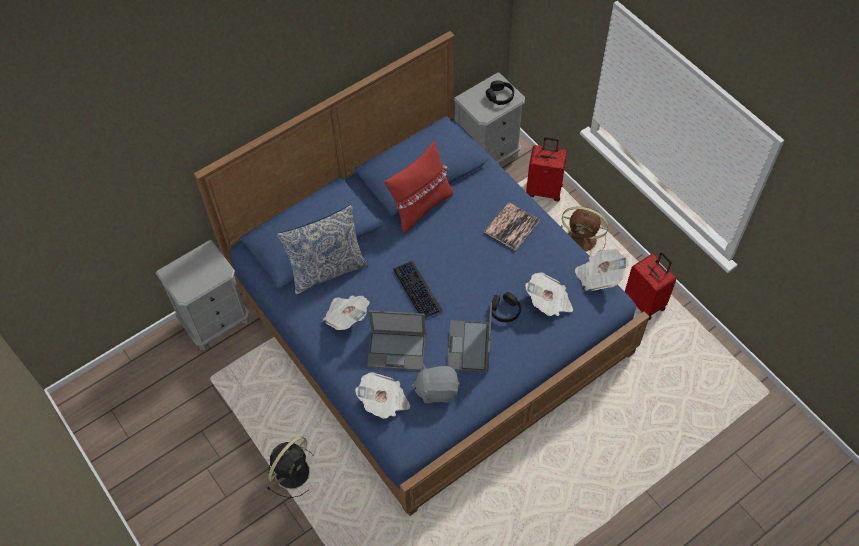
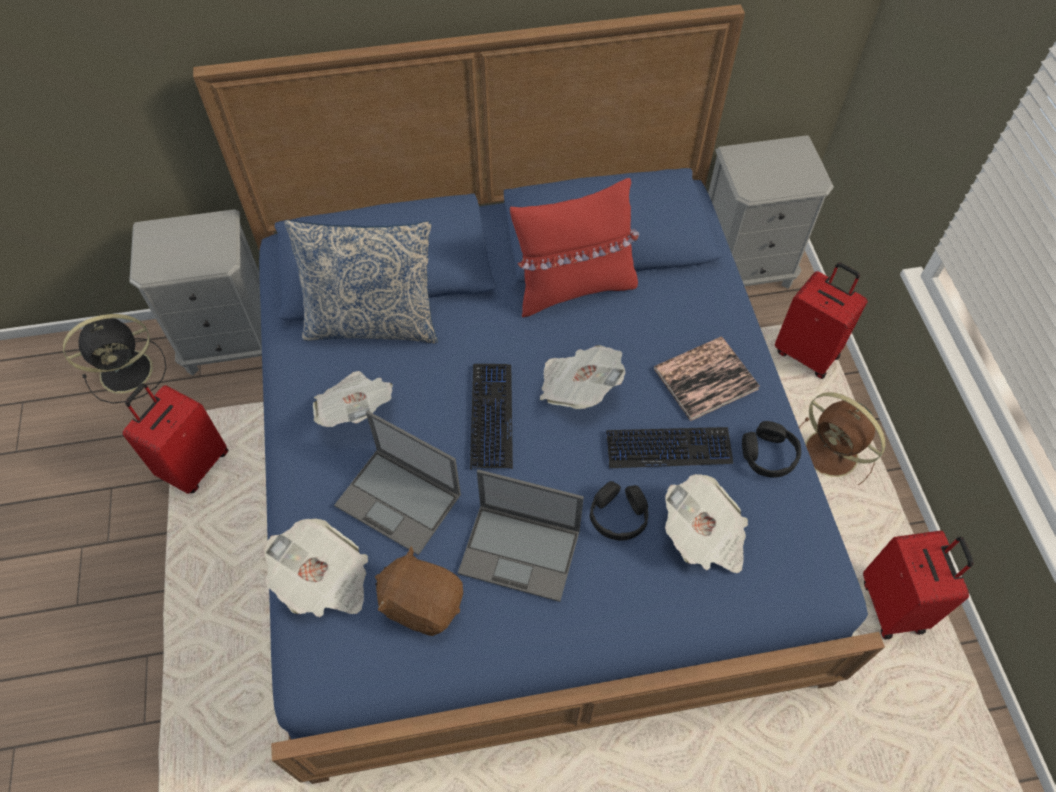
camera: 25 degrees right, 0 degrees up
(241, 397) = (194, 465): none -> red suitcase
(293, 471) = (191, 614): black fan -> black fan (129, 370)
(436, 390) = (422, 603): grey plush toy -> brown plush toy
(469, 347) = (521, 551): laptop -> laptop turned 105 degrees counterclockwise
(500, 96) = (792, 170): black headphones -> black headphones (768, 455)
(511, 268) = (668, 448): none -> keyboard
(599, 276) = (820, 530): newspaper -> newspaper (578, 387)

